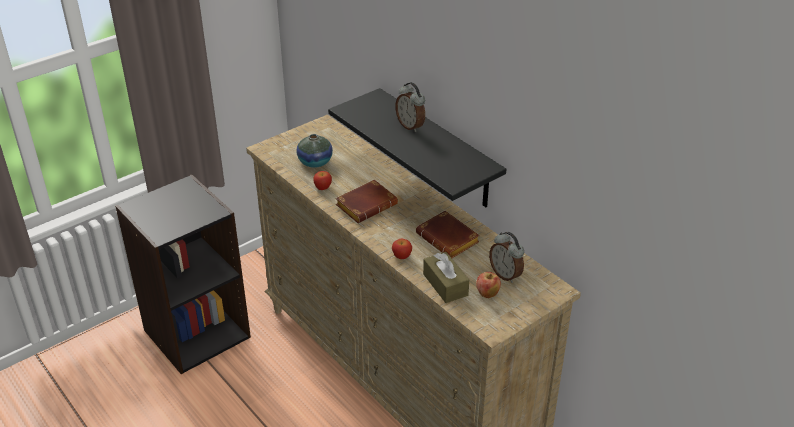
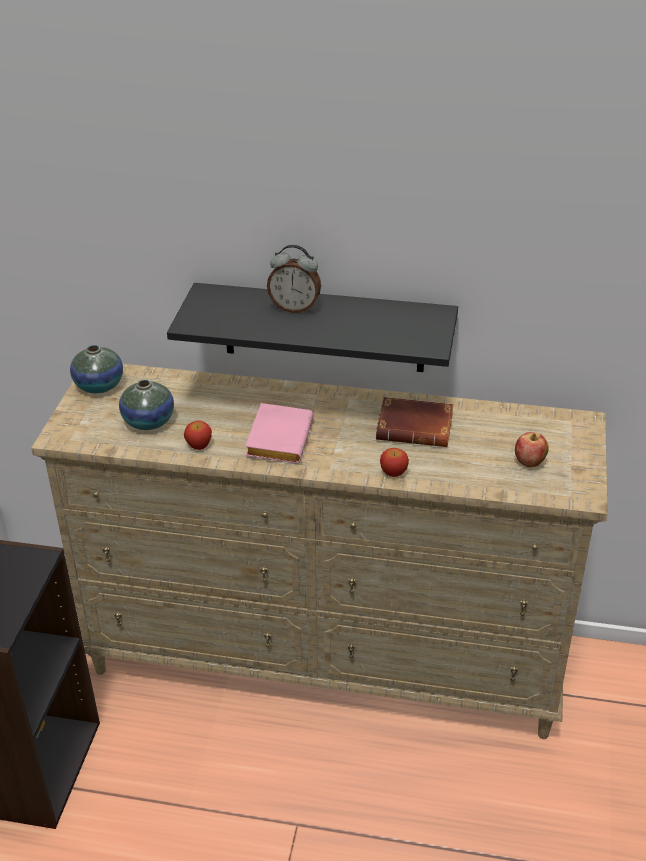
camera: 40 degrees left, 0 degrees up
(316, 131) = (99, 385): none -> vase
(366, 204) = (277, 438): brown book -> pink book
(445, 285) = (478, 477): brown tissue box -> none
(506, 275) = (519, 433): alarm clock -> none

